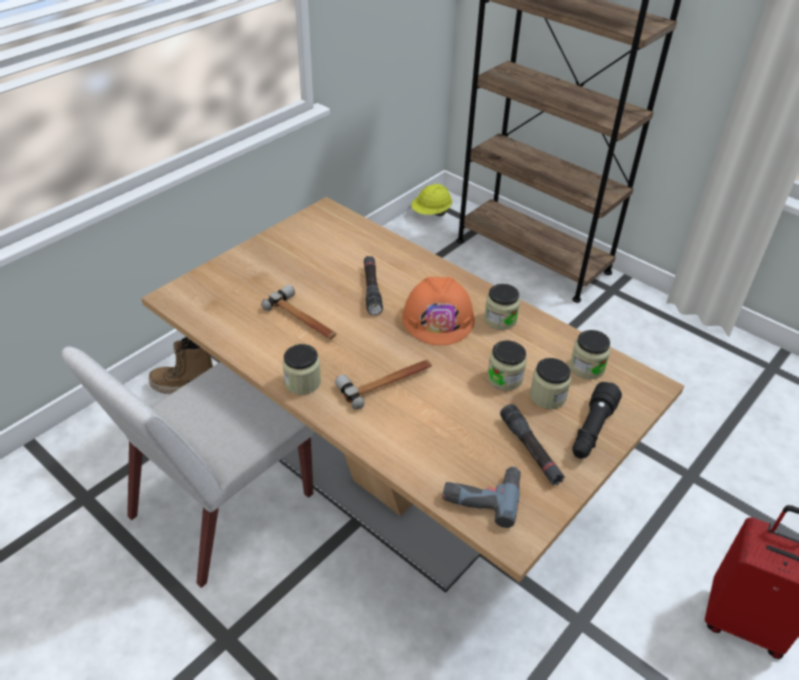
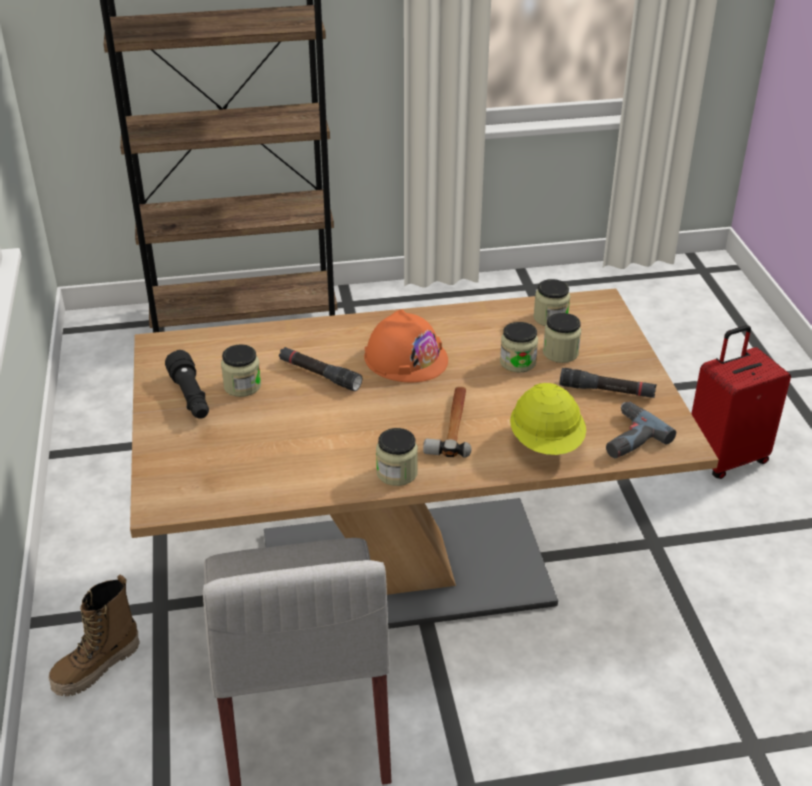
camera: 50 degrees left, 5 degrees down
(303, 319) = (310, 433): hammer -> none
(431, 213) = (90, 340): yellow hard hat -> yellow hard hat (546, 443)
(500, 319) = (447, 328): jar -> jar (242, 386)
(592, 430) = (616, 352): black flashlight -> black flashlight (191, 397)

